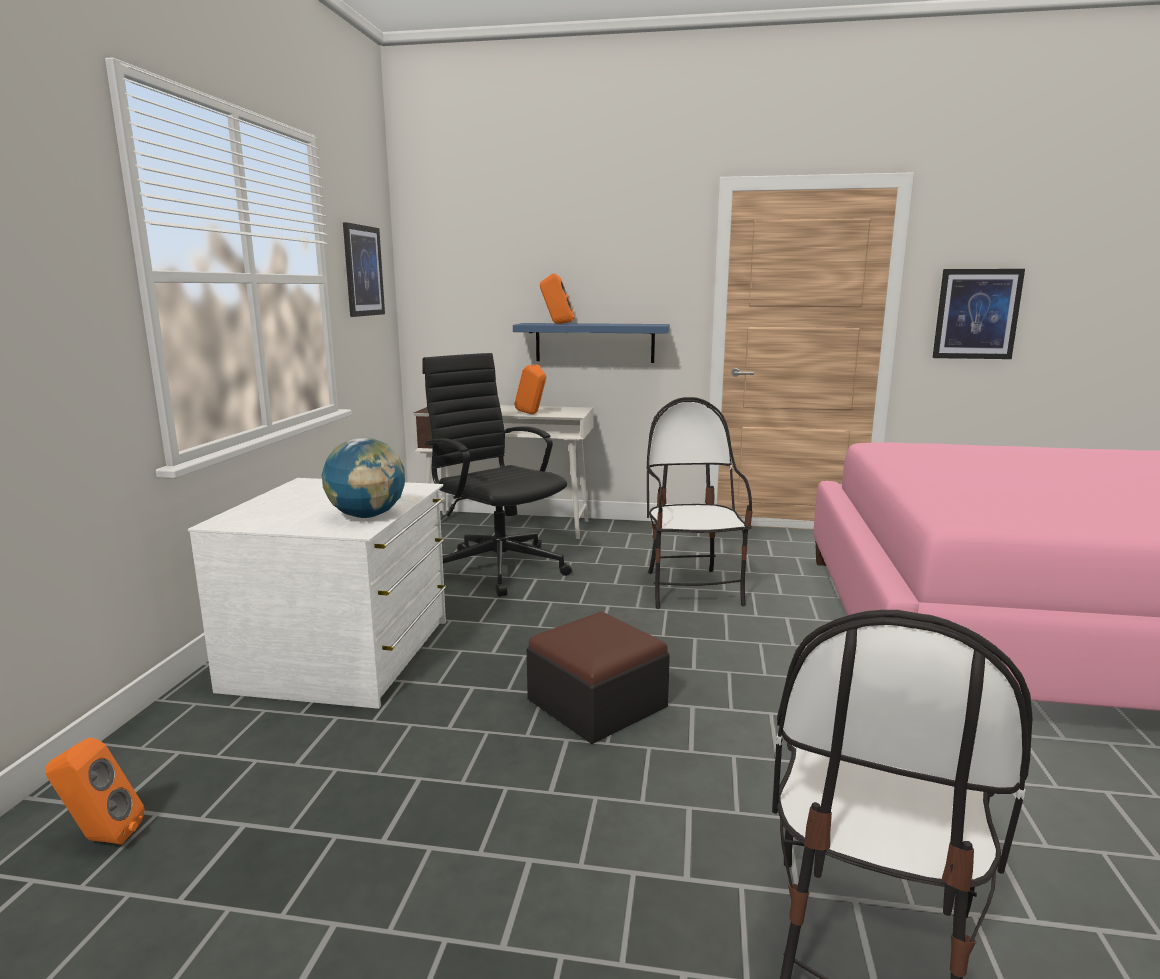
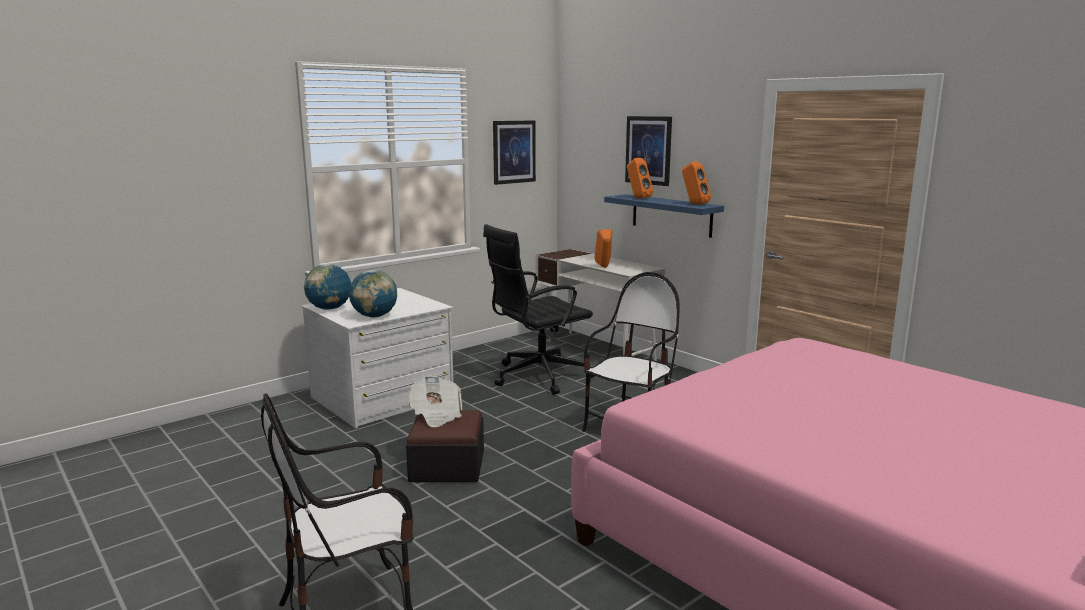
camera: 40 degrees right, 0 degrees up
(101, 838) = (203, 437): orange speaker -> orange speaker (694, 204)
(259, 522) = (329, 308): none -> globe
(498, 567) = (538, 376): black office chair -> black office chair turned 120 degrees counterclockwise
(574, 634) = (436, 415): none -> newspaper
(976, 314) = (1008, 225): picture -> picture (648, 150)

